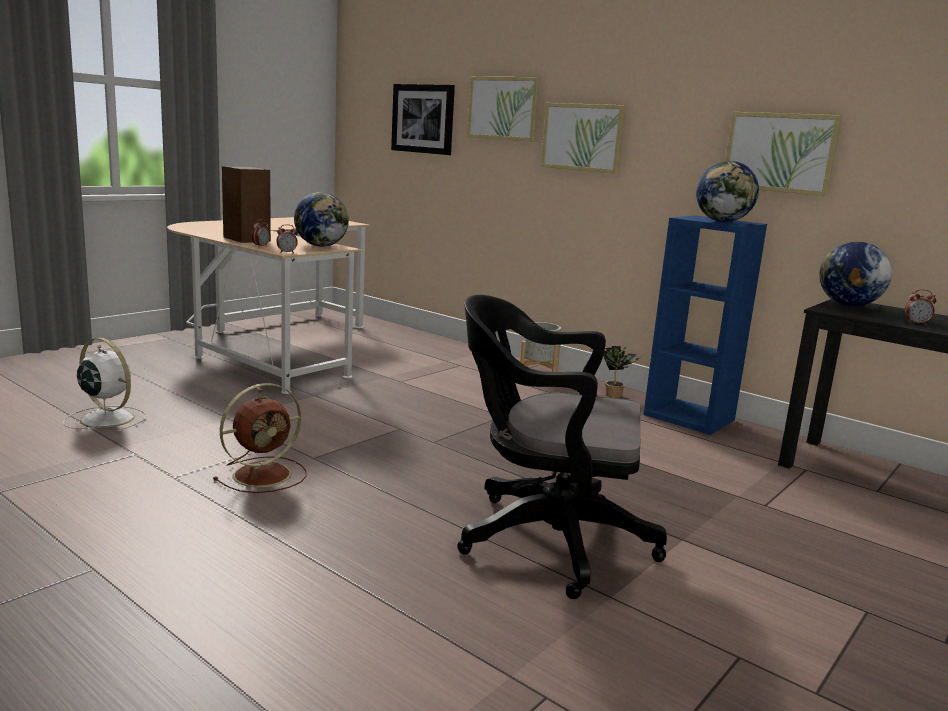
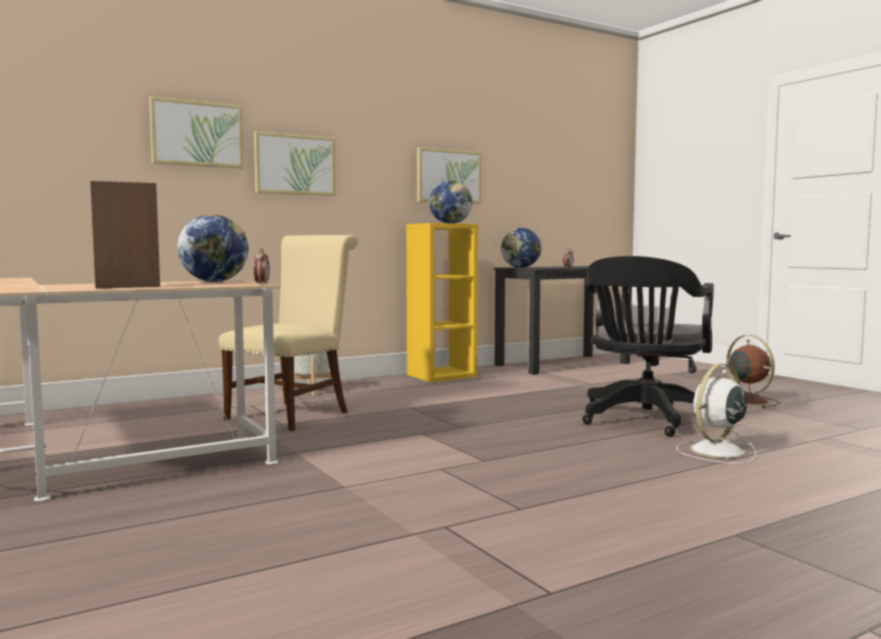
camera: 70 degrees left, 10 degrees down
(106, 418) = (293, 546): white fan -> white fan (716, 451)
(260, 246) = (203, 285): alarm clock -> none
(264, 474) = (521, 477): brown fan -> brown fan (746, 401)
(423, 119) = (67, 140): picture -> none
(438, 380) = (293, 414): none -> beige chair
(616, 395) = (382, 381): potted plant -> none
(690, 417) = (442, 375): blue bookcase -> yellow bookcase

